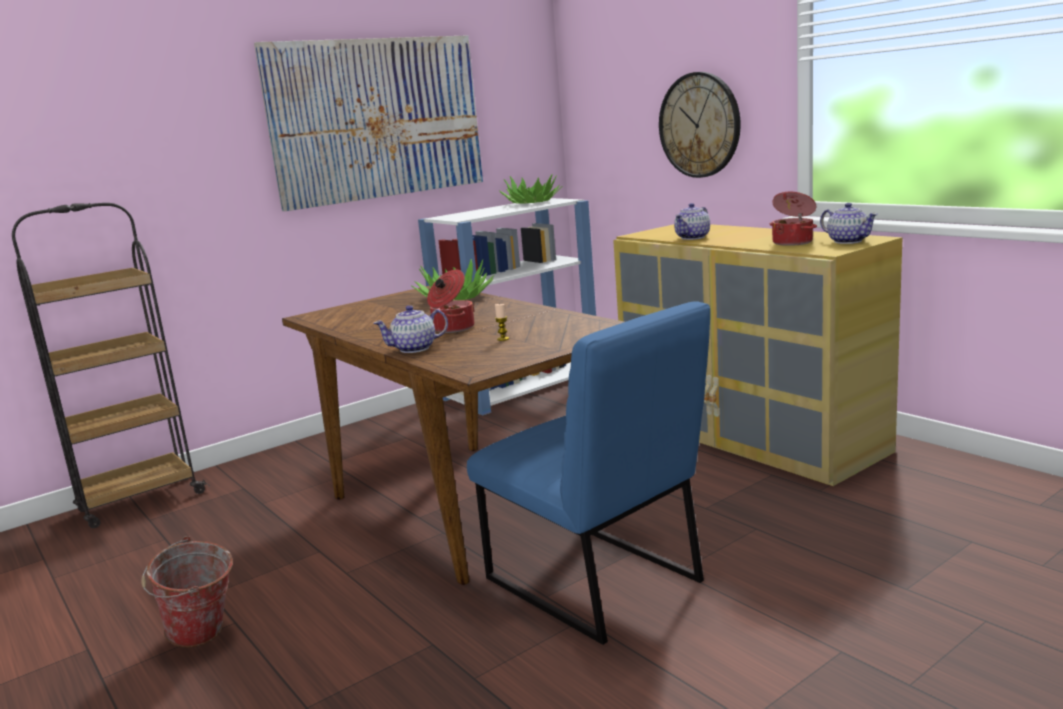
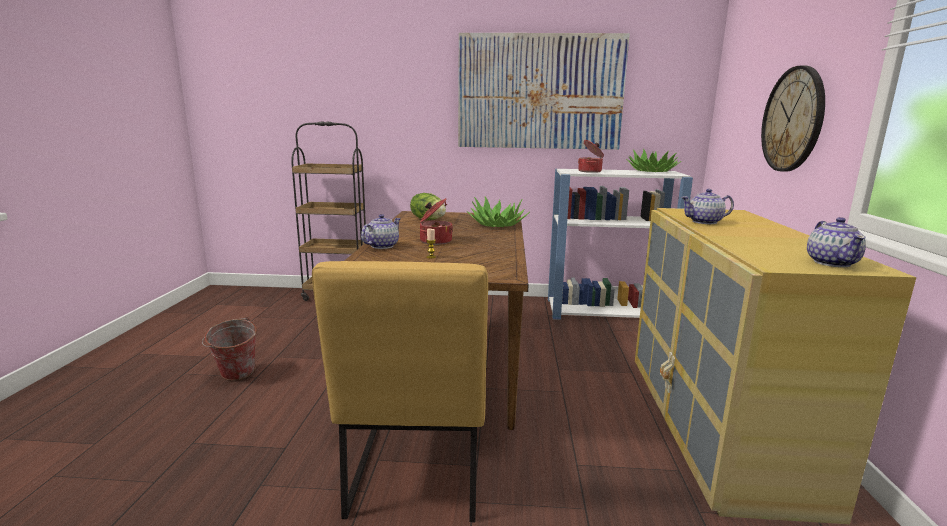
camera: 40 degrees right, 0 degrees up
(358, 315) = (428, 219): none -> lettuce
(415, 348) = (381, 246): teapot -> teapot turned 105 degrees clockwise
(596, 582) = (416, 471): blue chair -> yellow chair
(793, 242) = (772, 248): cooking pot -> cooking pot (590, 171)

